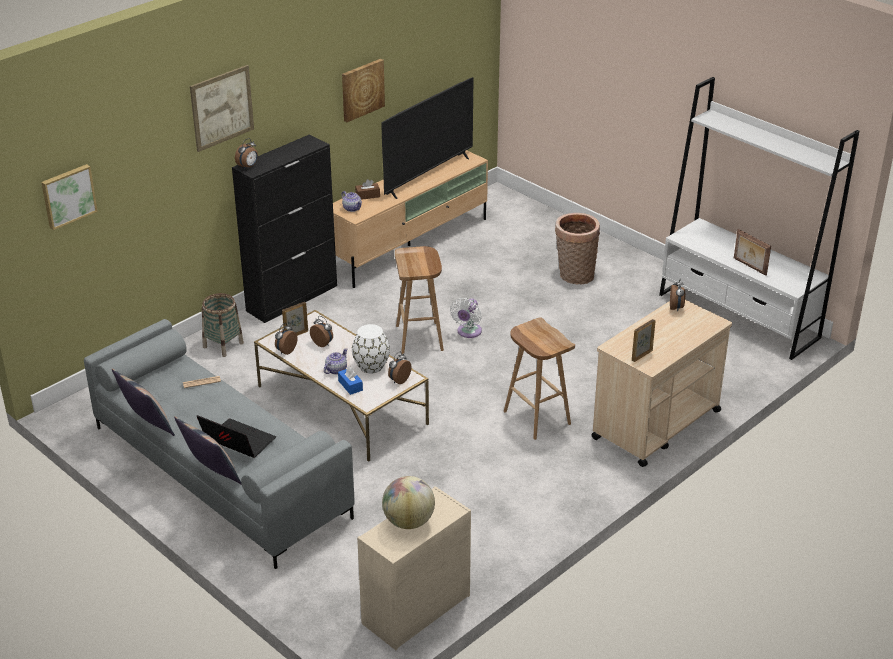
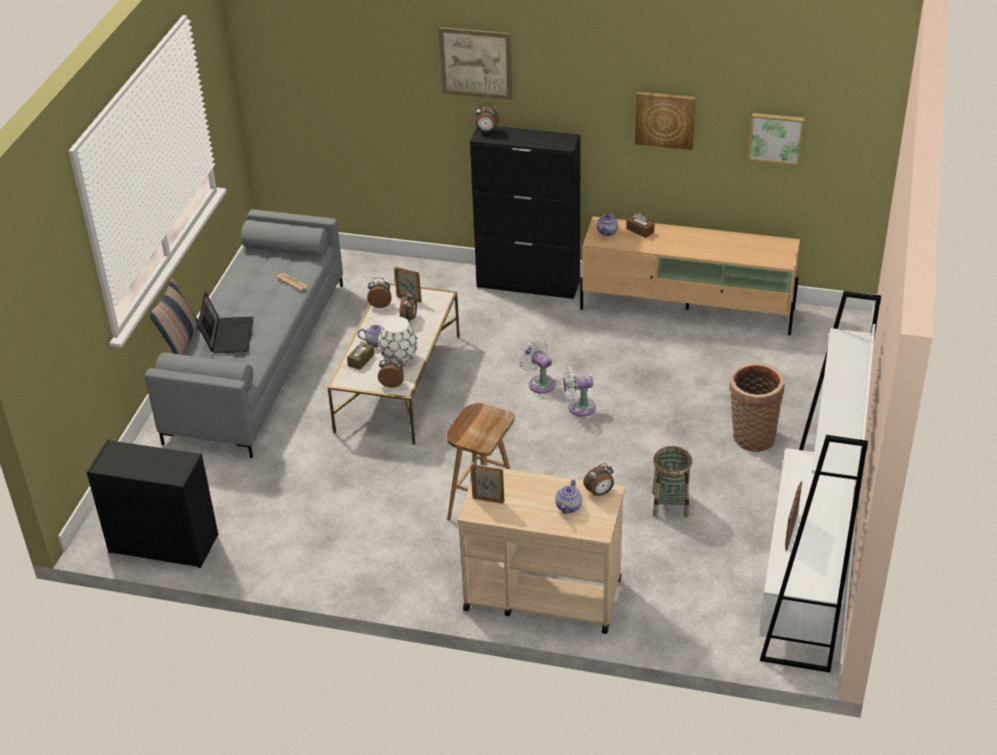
camera: 60 degrees right, 5 degrees up
(68, 196) = (301, 71): picture -> picture (776, 137)
(147, 425) = (217, 284): pillow -> none
(223, 345) = (424, 281): basket -> basket (670, 504)
(350, 385) = (361, 360): blue tissue box -> brown tissue box
(408, 522) = (144, 458): globe -> none
(415, 610) = (162, 543): beige dresser -> black dresser
(420, 338) = (539, 383): brown stool -> white fan
(428, 176) = (718, 248): television -> none
(680, 325) = (569, 506): none -> teapot

